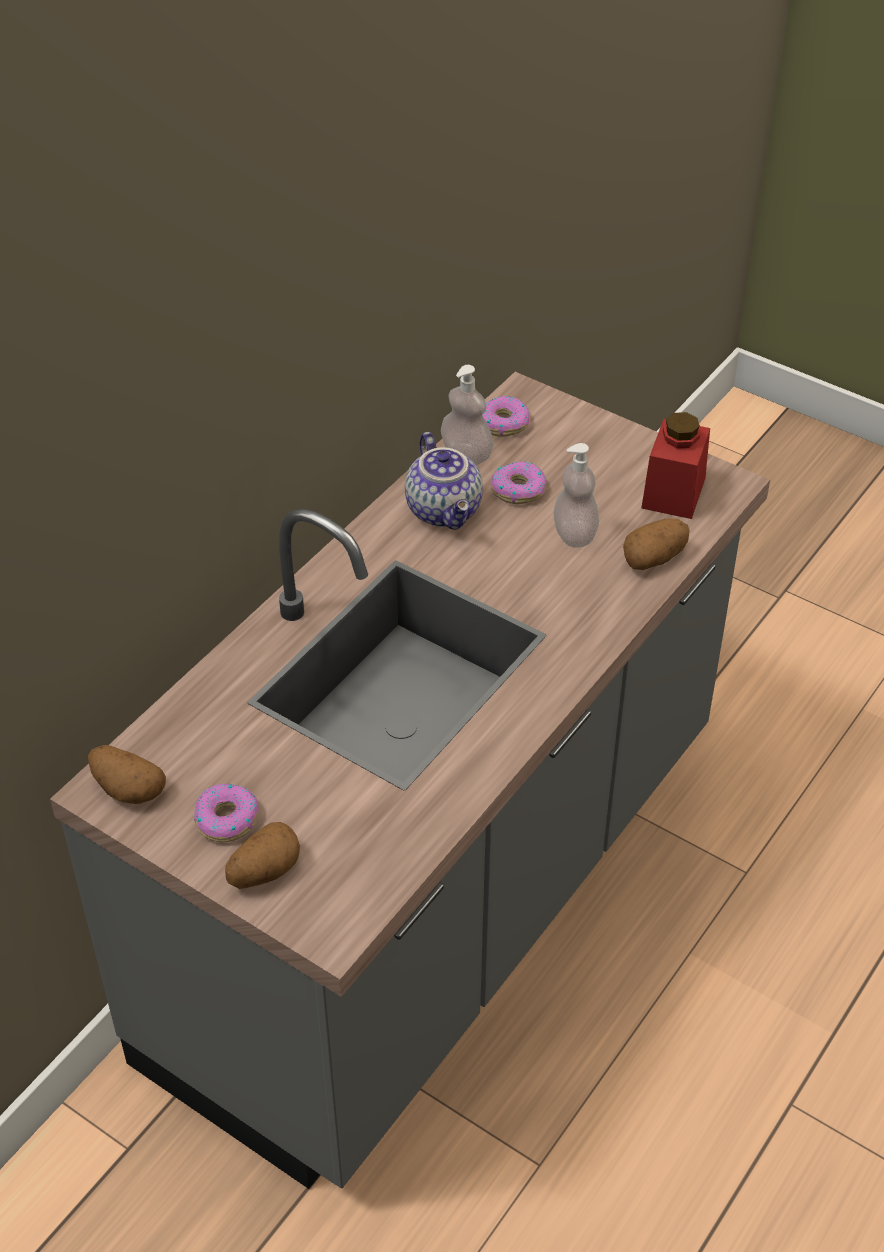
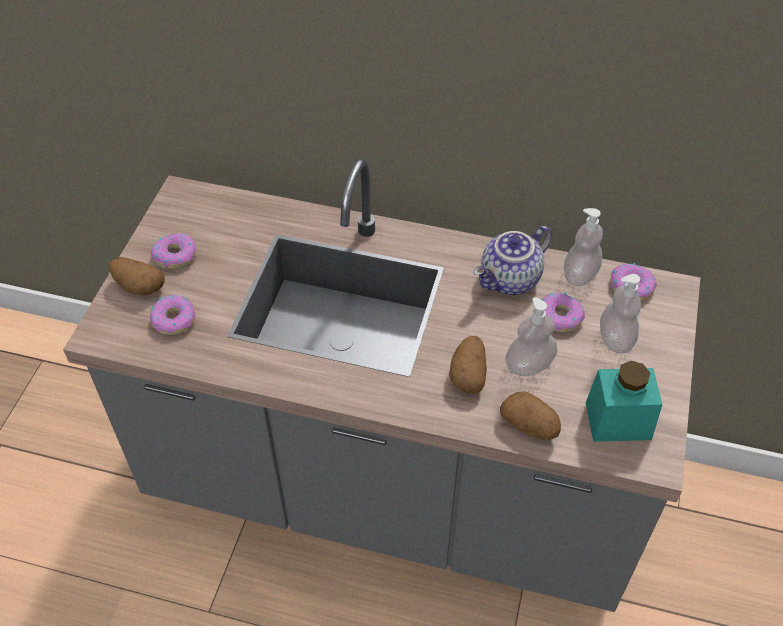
camera: 70 degrees right, 5 degrees up
(127, 788) = (185, 204): potato -> potato (468, 374)
(347, 840) = (174, 319): none -> donut
(569, 459) = (615, 339): none -> soap dispenser
(673, 493) = (618, 421): red jar -> turquoise jar

